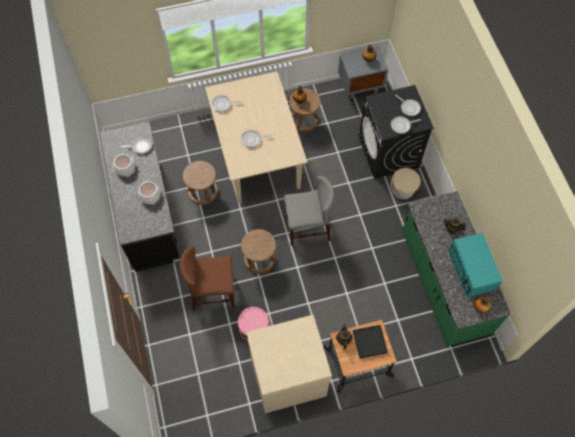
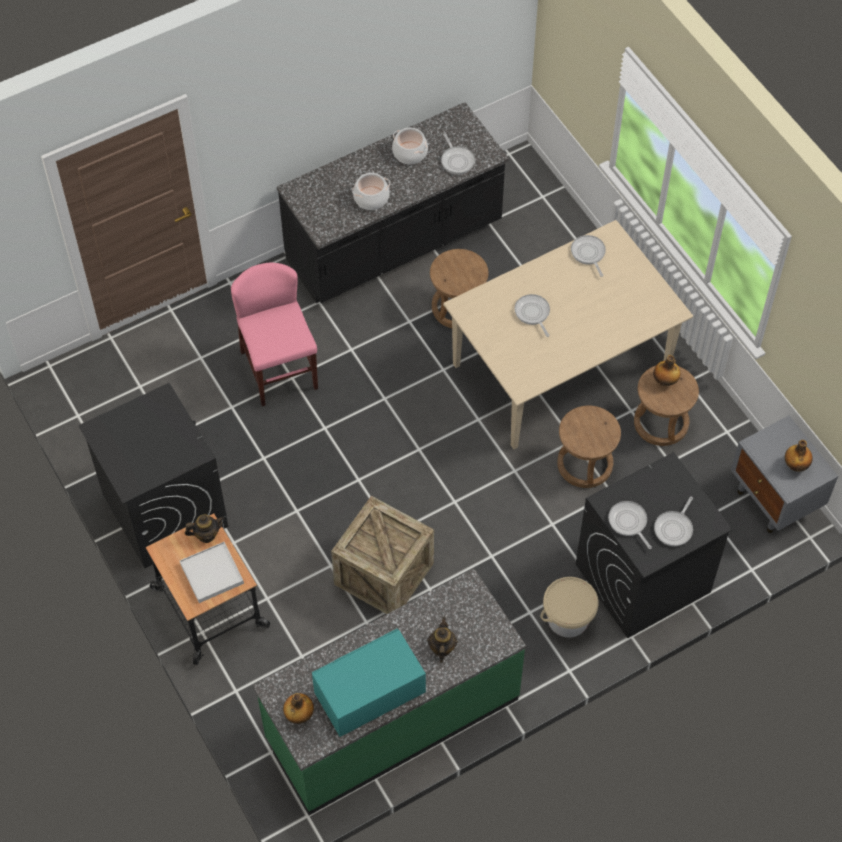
camera: 75 degrees right, 5 degrees down
(213, 292) = (279, 370): brown chair -> pink chair
(254, 328) = (232, 443): pink bucket -> none
(259, 259) = (356, 421): brown stool -> brown stool (585, 464)
(288, 375) = (164, 509): beige dresser -> black washing machine
(307, 228) = (438, 478): grey chair -> none
(358, 268) = (384, 574): none -> crate
(369, 342) = (211, 573): black tray -> white tray

